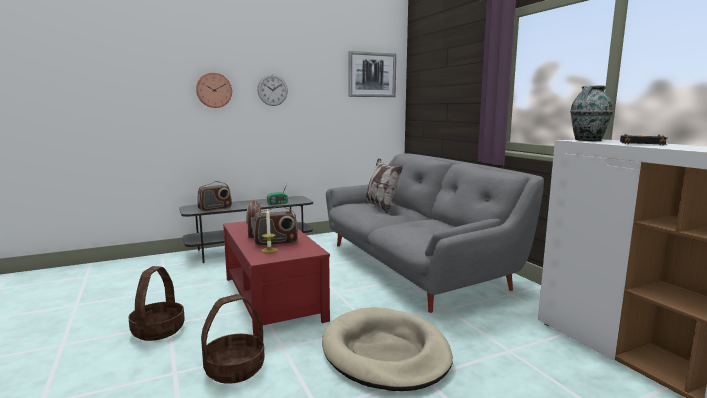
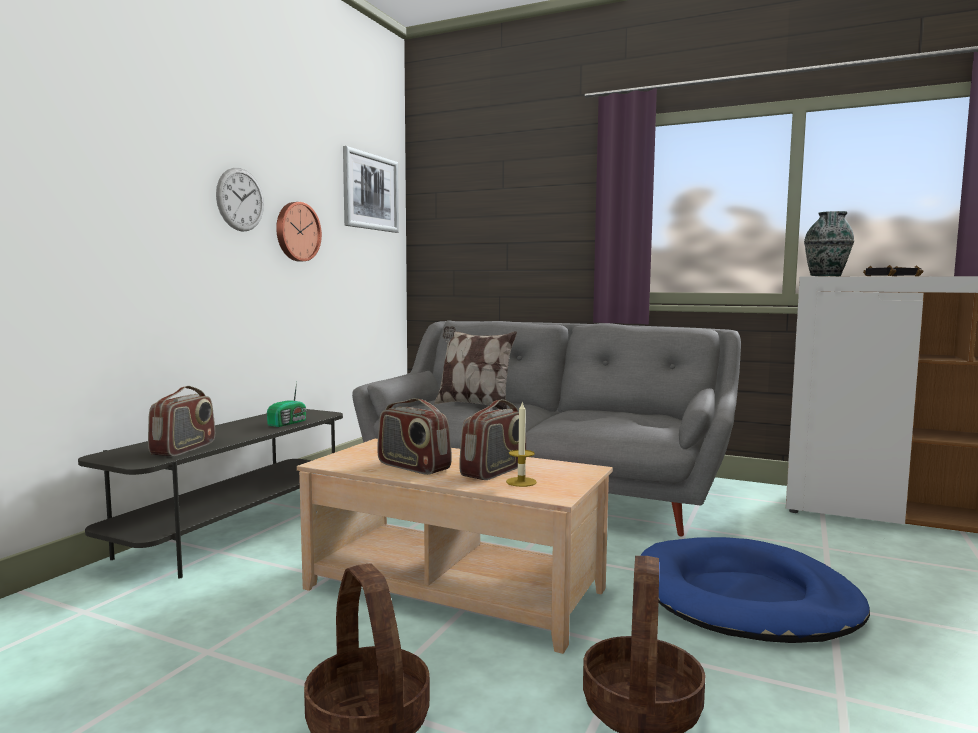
camera: 40 degrees left, 5 degrees down
(214, 90) = (138, 186): wall clock -> wall clock (296, 231)
(274, 298) = (456, 588): red coffee table -> beige coffee table
(385, 353) = (745, 598): beige dog bed -> blue dog bed

